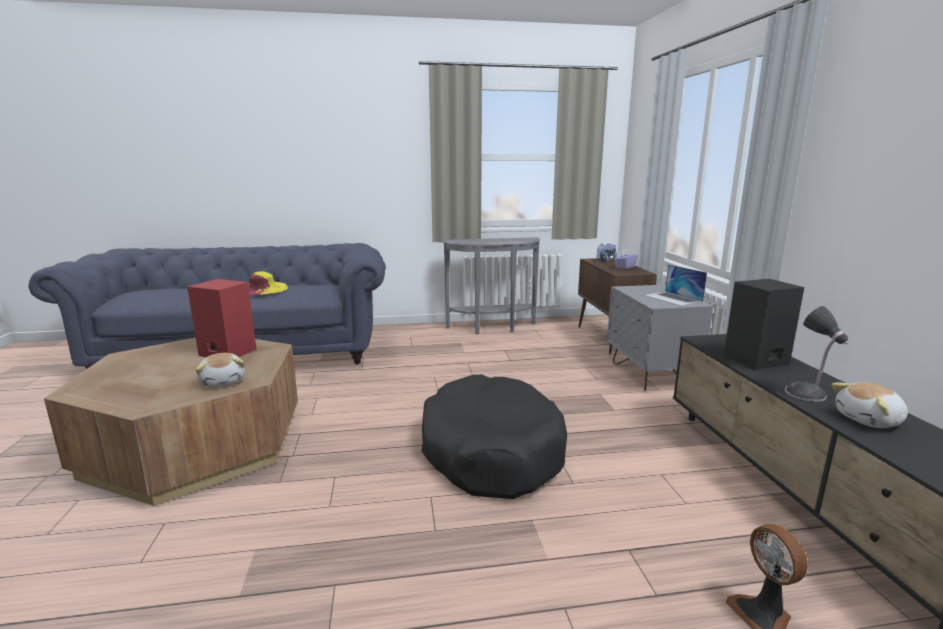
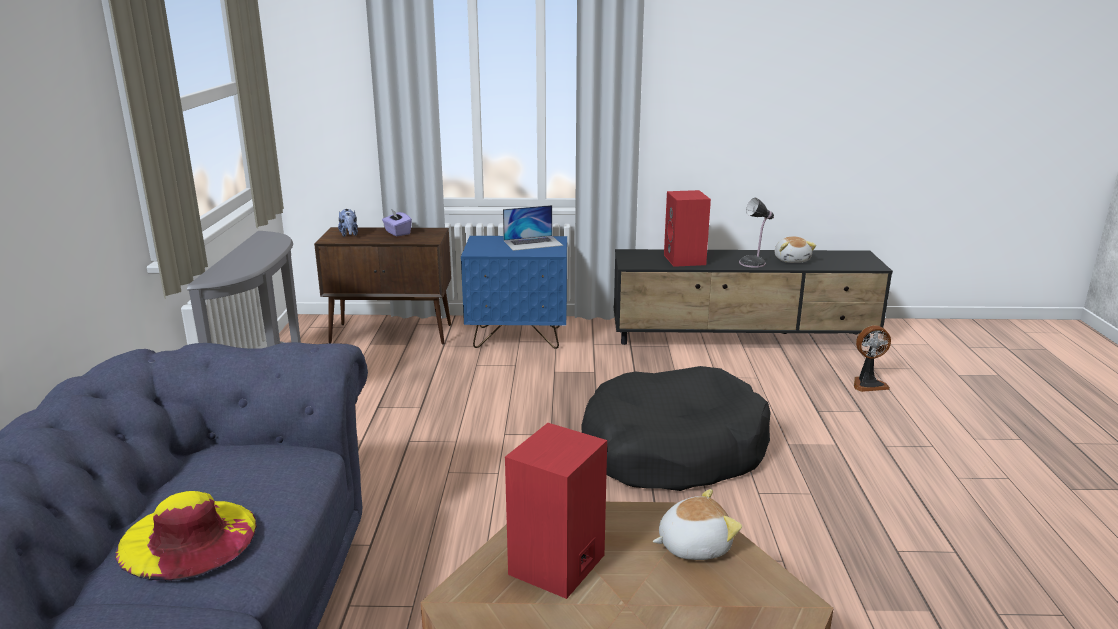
camera: 80 degrees left, 5 degrees up
(650, 375) = (518, 337): grey nightstand -> blue nightstand
(755, 360) = (685, 260): black speaker -> red speaker

